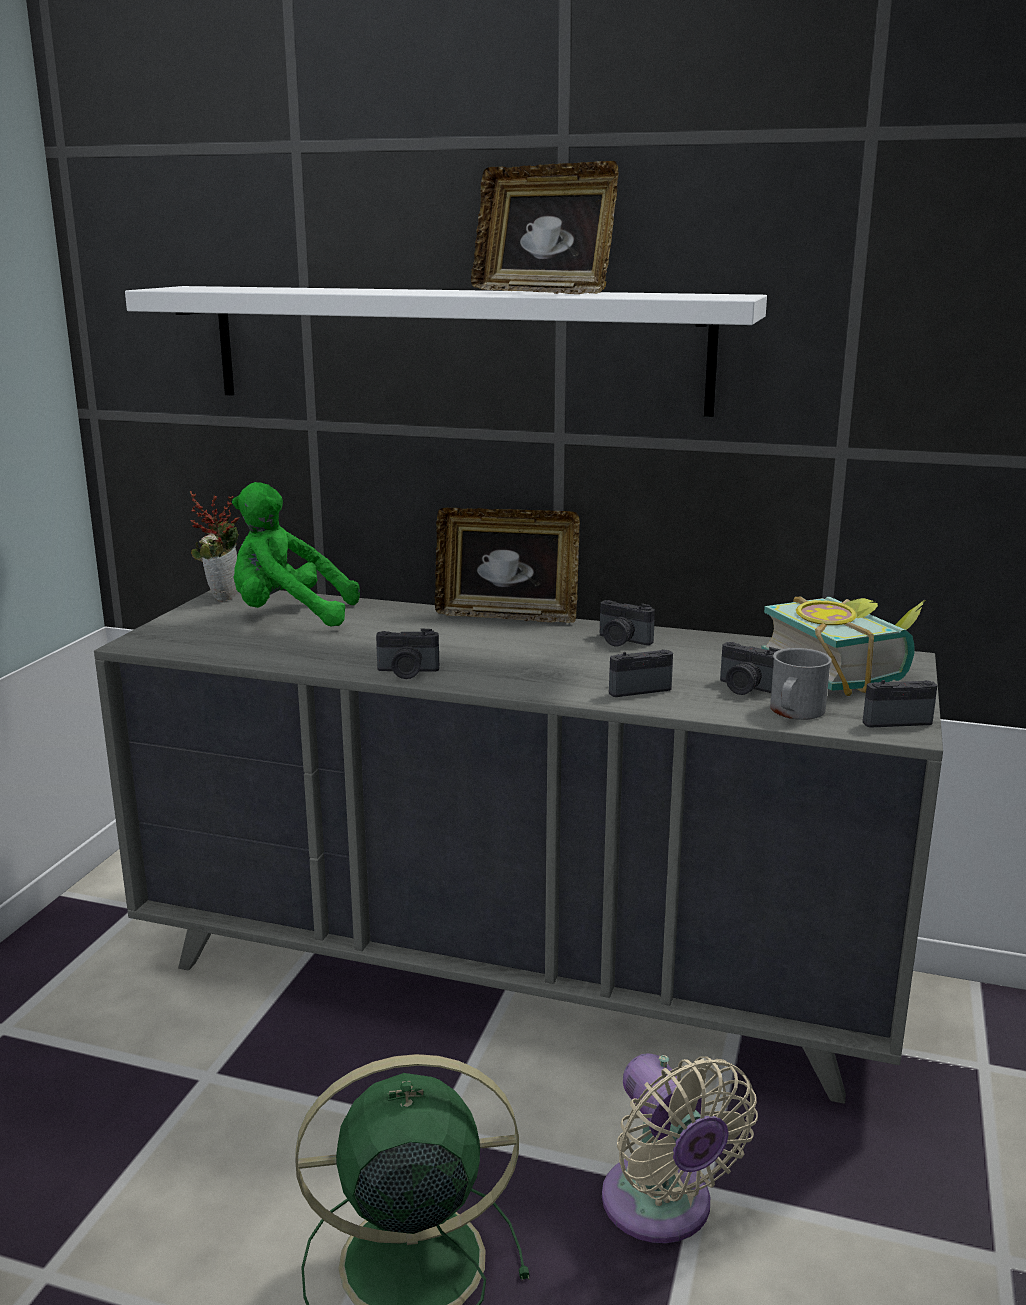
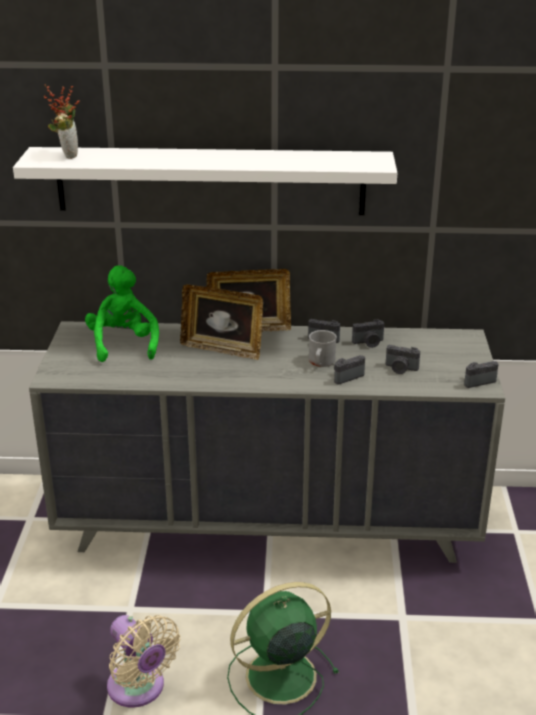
camera: 15 degrees left, 10 degrees up
(221, 596) = (70, 332): potted plant -> potted plant (67, 155)
(288, 616) = (123, 344): green plush toy -> green plush toy turned 90 degrees clockwise
(407, 672) = (221, 381): camera -> camera (369, 343)
(544, 292) = (271, 156): picture frame -> picture frame (222, 349)
(662, 1209) = (387, 629): beige fan -> beige fan (139, 689)
(794, 713) = (430, 383): grey mug -> grey mug (321, 362)
(845, 670) = (444, 349): book -> none

